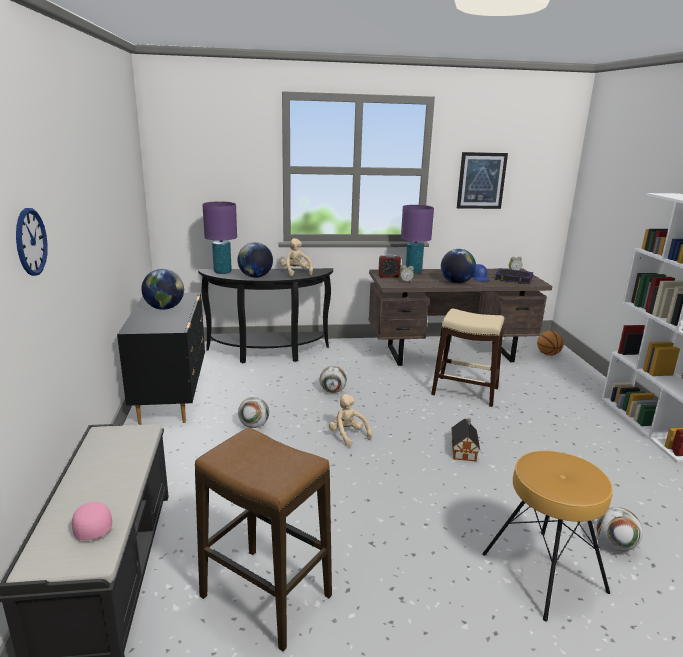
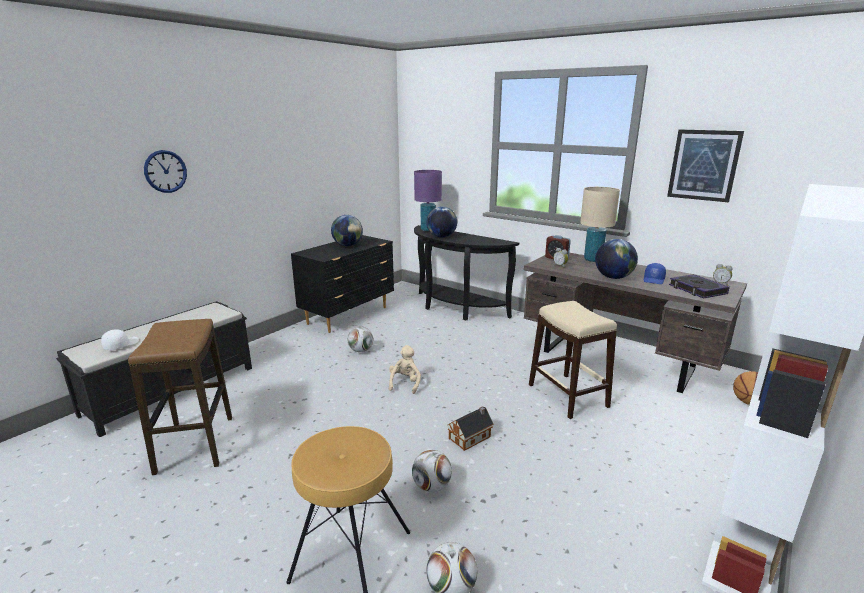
camera: 45 degrees right, 0 degrees up
(93, 525) = (121, 345): pink cap -> white cap
(296, 272) = (479, 240): beige plush toy -> none
(332, 391) = (452, 350): football -> football (432, 486)
(413, 271) = (593, 260): purple table lamp -> beige table lamp

